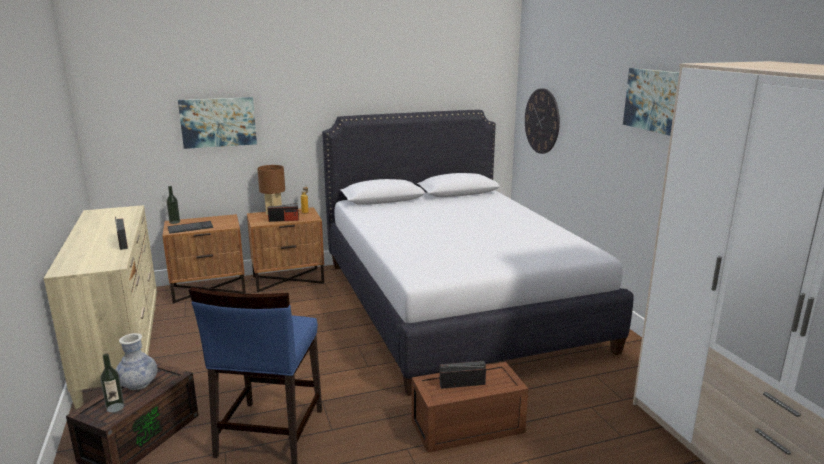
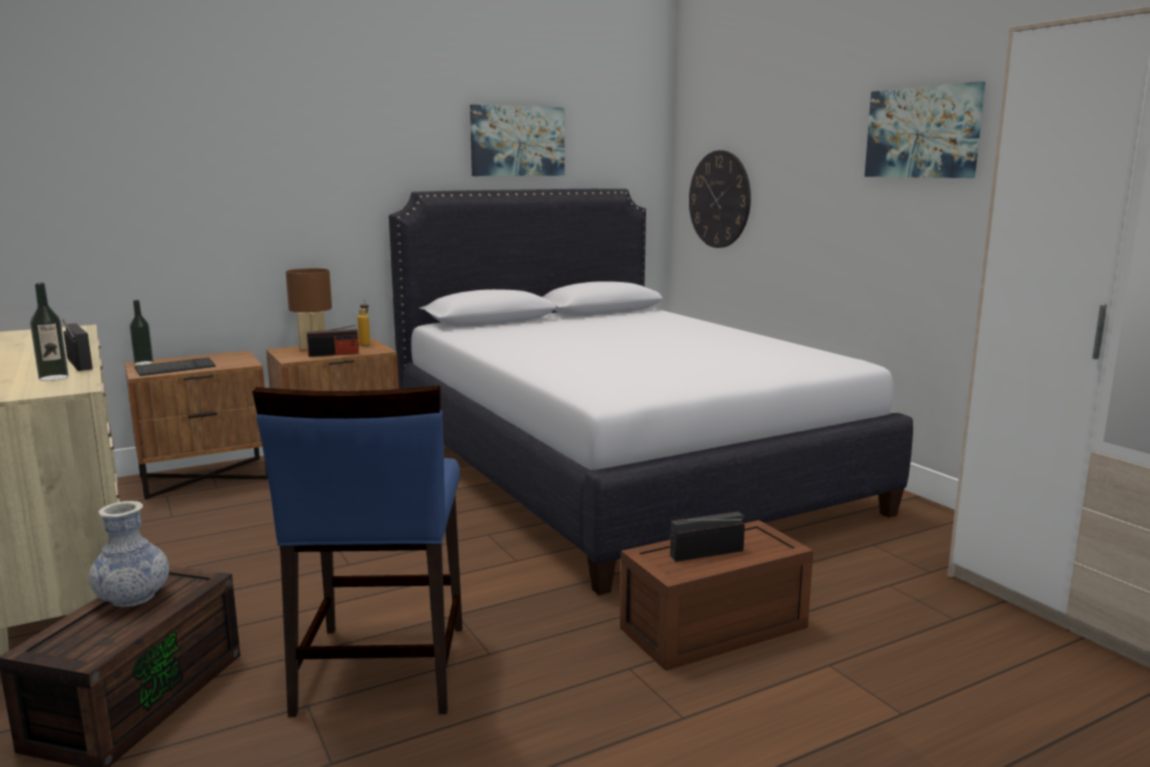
camera: 10 degrees left, 5 degrees down
(115, 407) = (97, 636): bottle -> bottle (53, 378)
(218, 122) = (219, 195): picture -> picture (517, 141)

